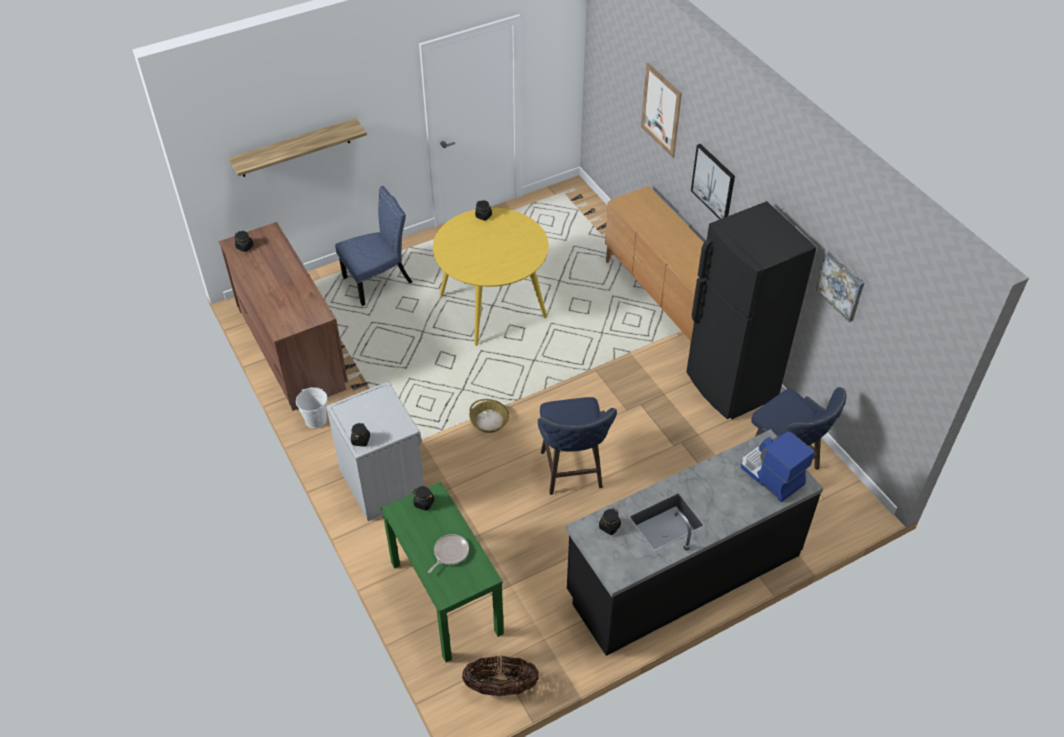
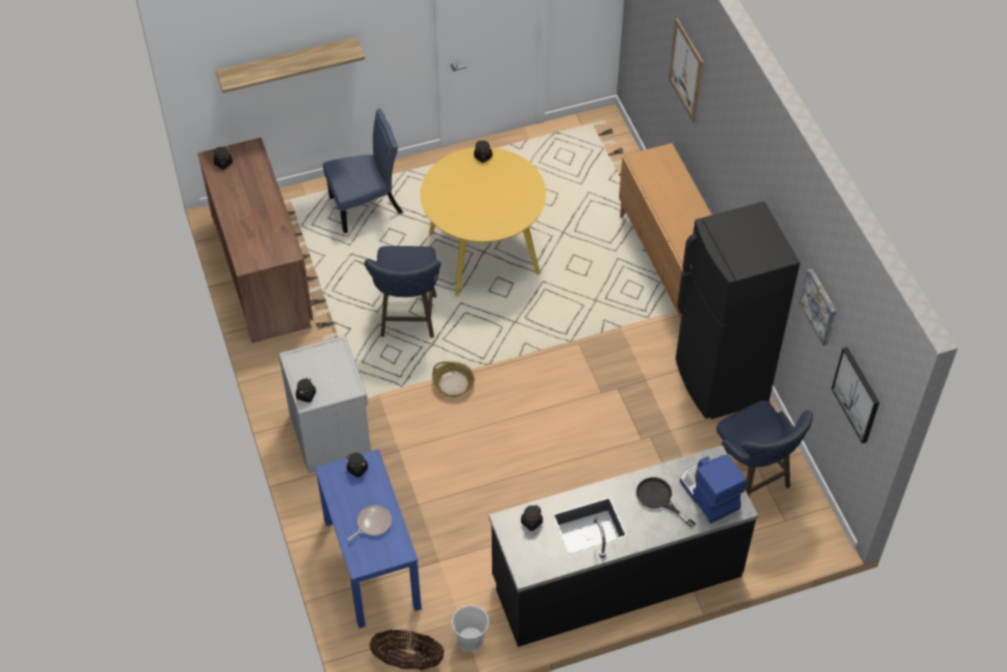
camera: 10 degrees right, 5 degrees up
(316, 420) = (274, 357): white bucket -> white bucket (470, 639)
(445, 597) = (371, 563): green console table -> blue console table
(571, 472) = (527, 453): blue stool -> blue stool (408, 319)
(713, 183) = (726, 163): picture -> picture (857, 394)
(726, 487) = (659, 499): none -> black frying pan

